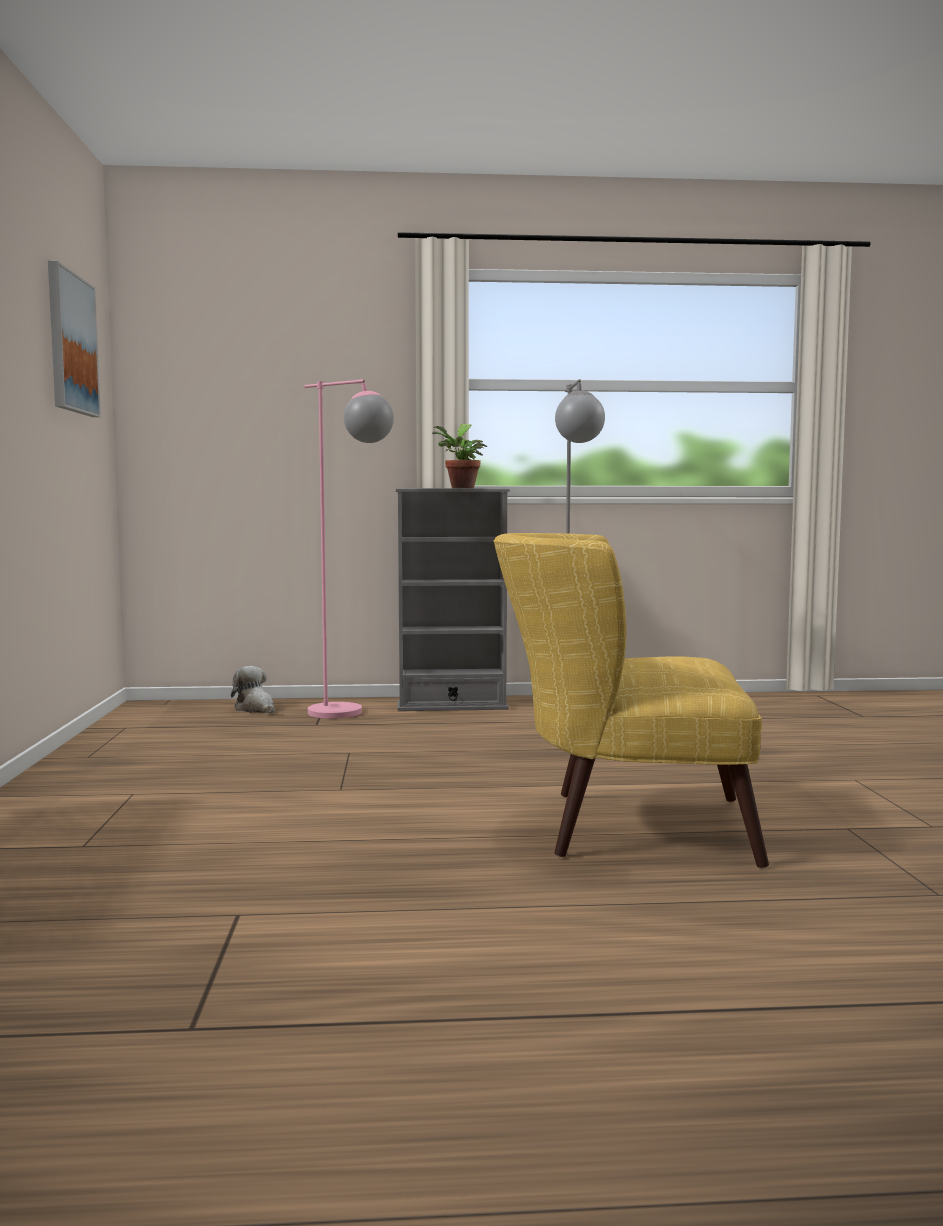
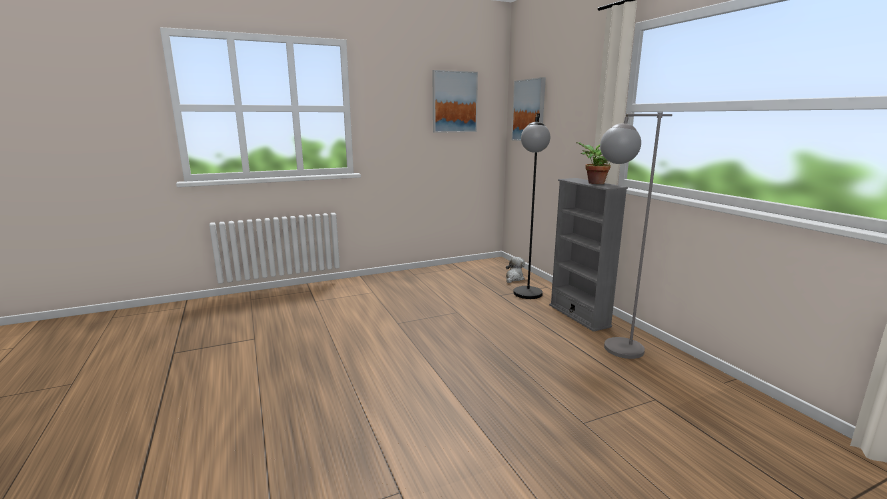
camera: 70 degrees right, 10 degrees up
(199, 382) = (529, 110): none -> picture
(350, 715) = (527, 297): pink floor lamp -> black floor lamp
(622, 825) = (372, 400): yellow armchair -> none

